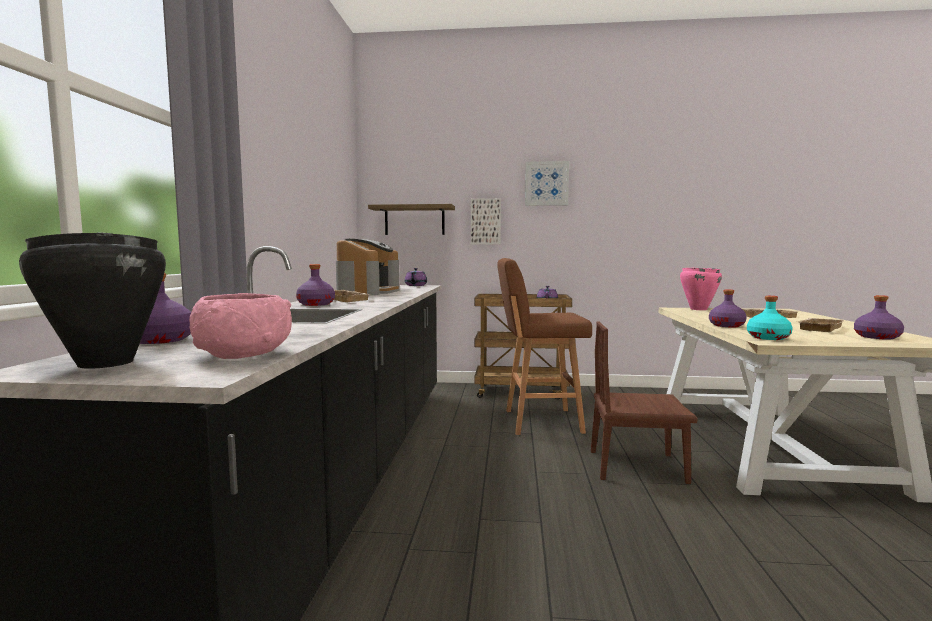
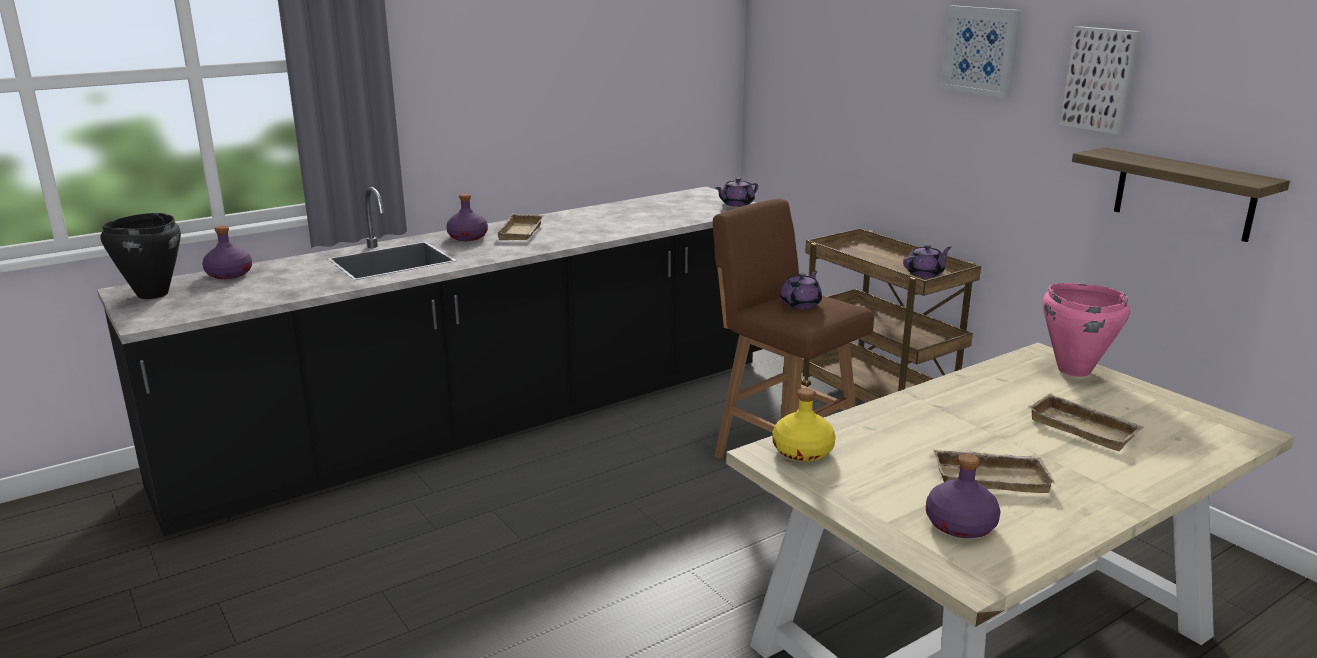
camera: 50 degrees right, 15 degrees up
(244, 354) = (204, 307): pink bowl -> none
(368, 292) = (615, 214): coffee machine -> none
(414, 220) = (801, 89): shelf -> shelf (1184, 194)
(485, 221) = (887, 107): picture -> picture (1101, 79)
(549, 314) = (801, 304): none -> purple teapot
(637, 466) = (733, 556): brown chair -> none
(727, 325) = (888, 414): purple bottle -> none
(768, 338) = (802, 452): turquoise bottle -> yellow bottle

